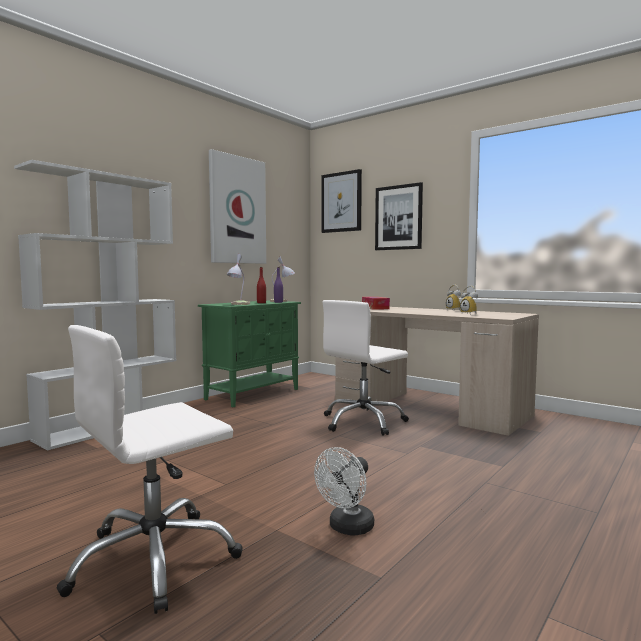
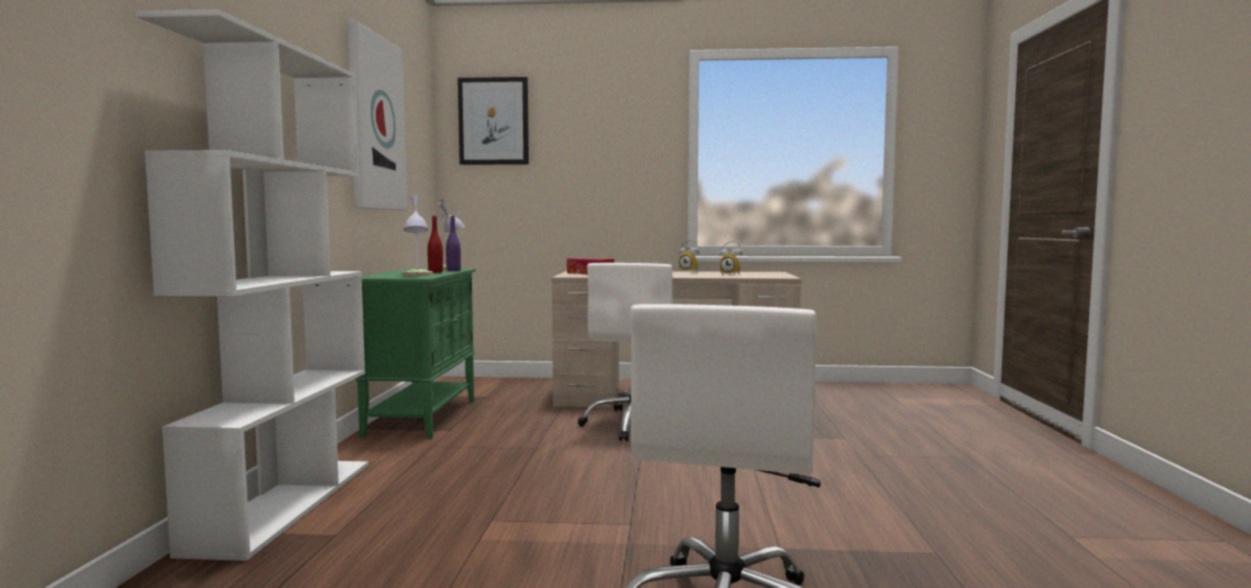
camera: 35 degrees left, 0 degrees up
(347, 528) = (834, 525): white fan -> none
(398, 217) = (589, 150): picture -> none

